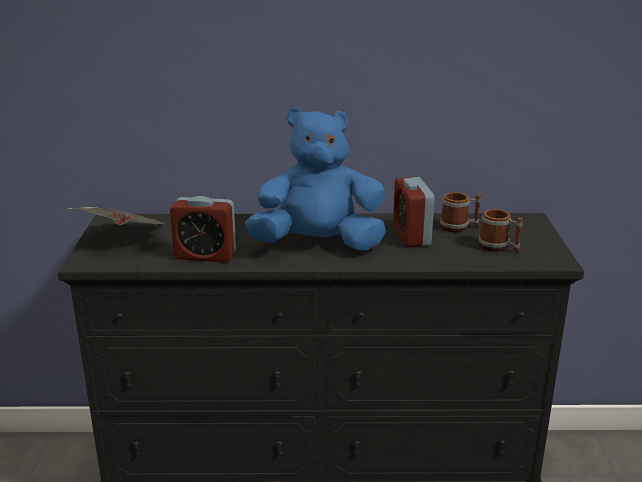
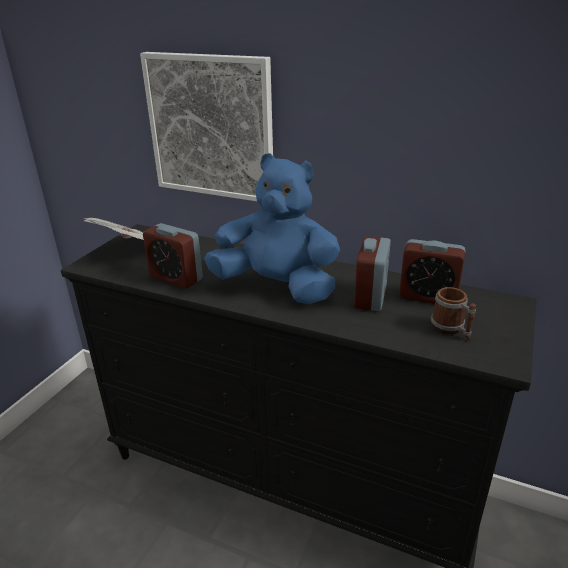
camera: 25 degrees right, 5 degrees up
(201, 89) = (211, 127): none -> picture
(459, 227) = (428, 296): mug -> alarm clock

